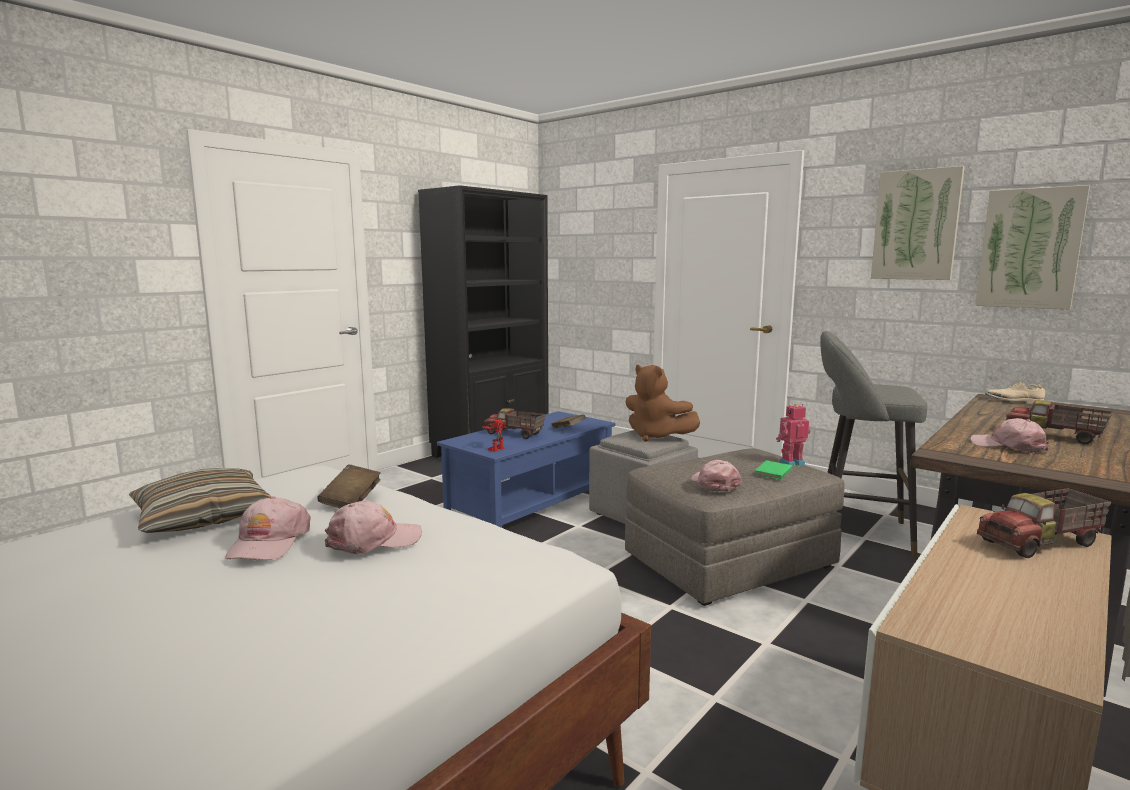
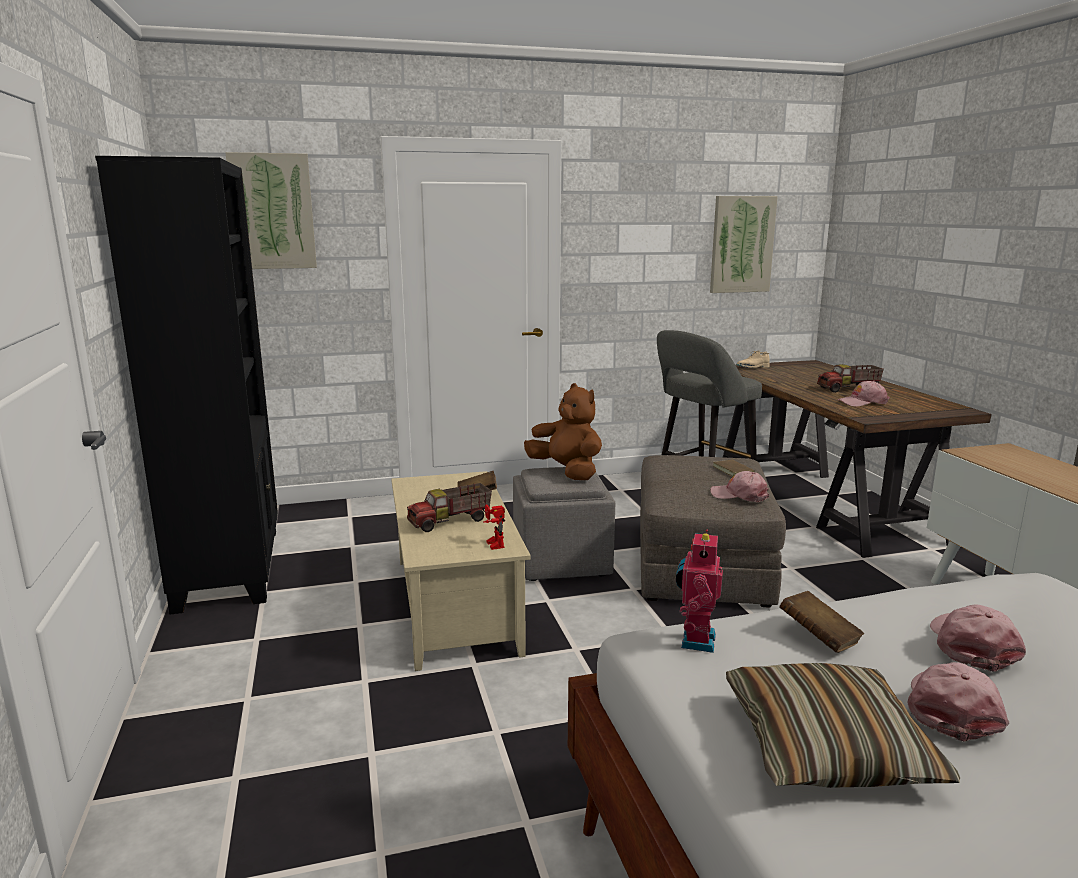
camera: 55 degrees left, 5 degrees up
(268, 542) = (952, 708): pink cap -> pink cap turned 105 degrees counterclockwise
(532, 505) = (457, 604): blue coffee table -> beige coffee table
(656, 437) = (567, 472): brown plush toy -> brown plush toy turned 120 degrees counterclockwise
(774, 473) = (734, 470): green book -> brown book
(791, 462) = (714, 458): toy robot -> toy robot (695, 640)
(916, 225) = (664, 223): picture -> picture (273, 211)
(1041, 543) = (1020, 458): toy truck -> none

